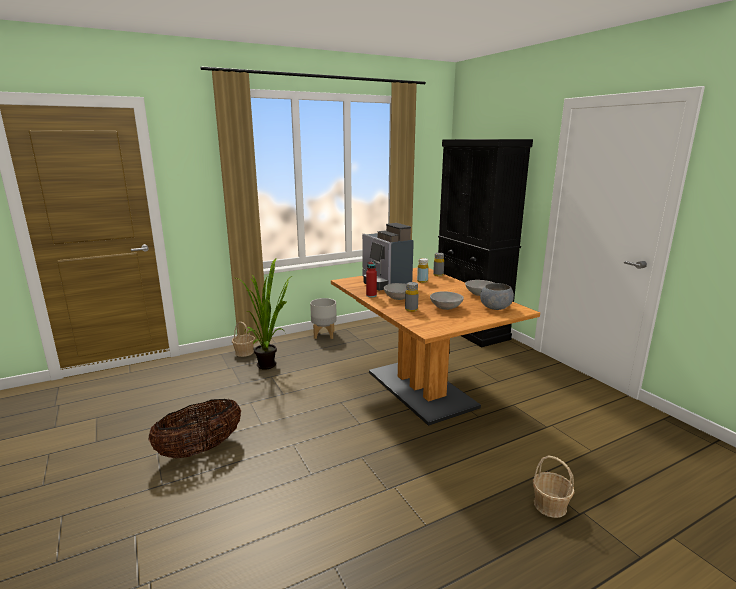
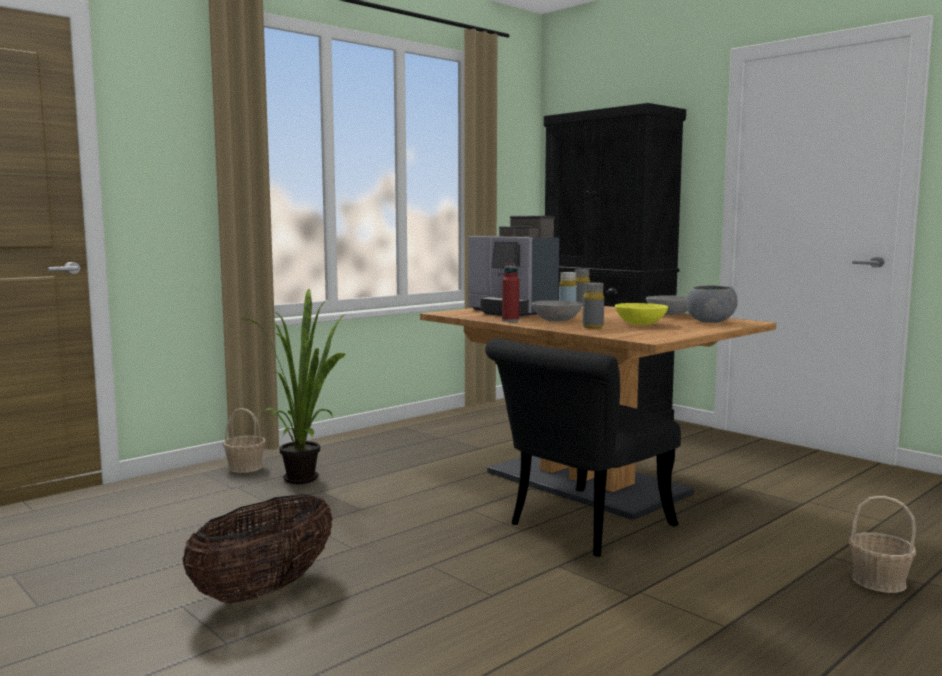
camera: 15 degrees left, 10 degrees down
(324, 335) = (373, 436): grey planter -> none
(393, 427) = (580, 528): none -> black chair
(445, 307) = (640, 324): grey bowl -> yellow bowl

